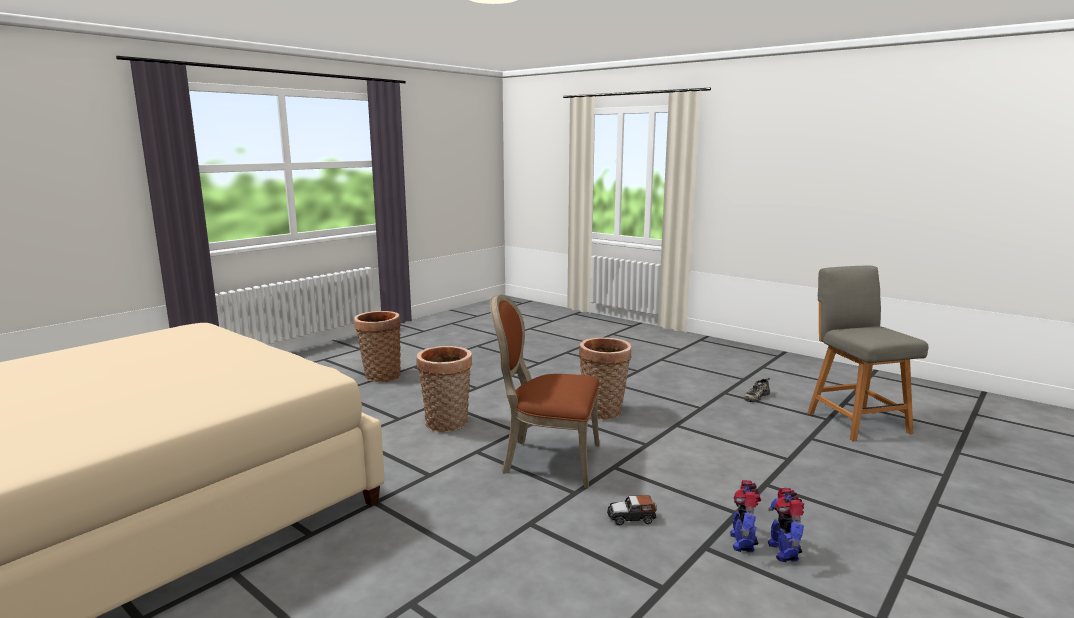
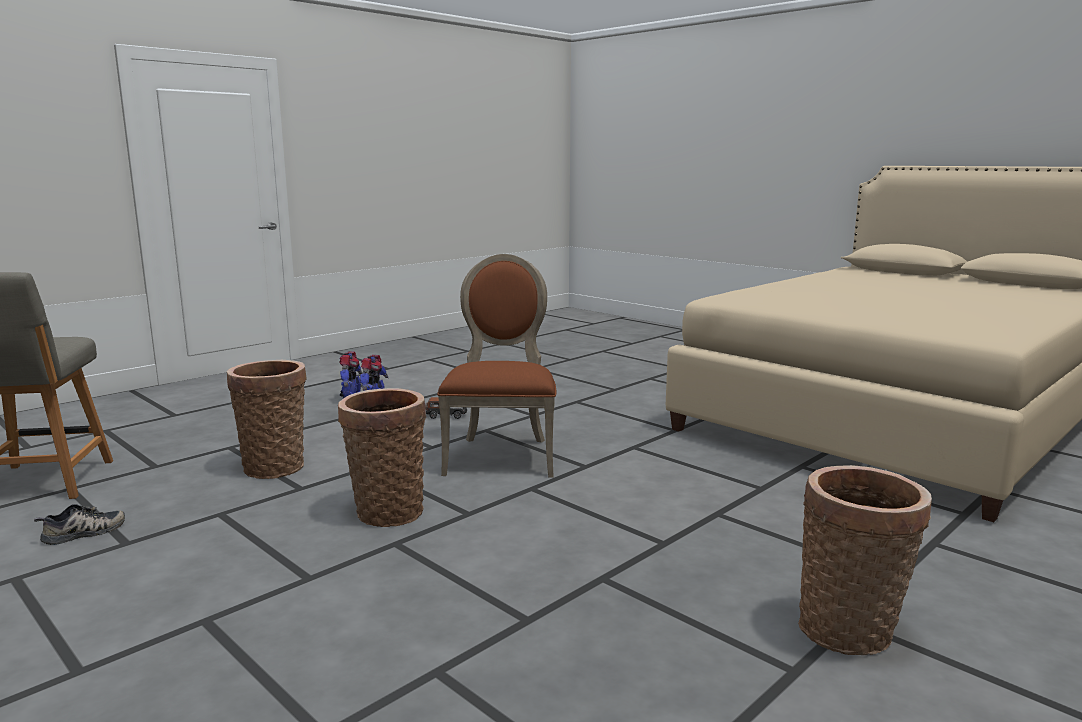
camera: 175 degrees left, 0 degrees up
(446, 425) = (635, 500): basket -> basket (275, 466)
(547, 460) = (502, 455): brown chair -> brown chair turned 105 degrees counterclockwise

